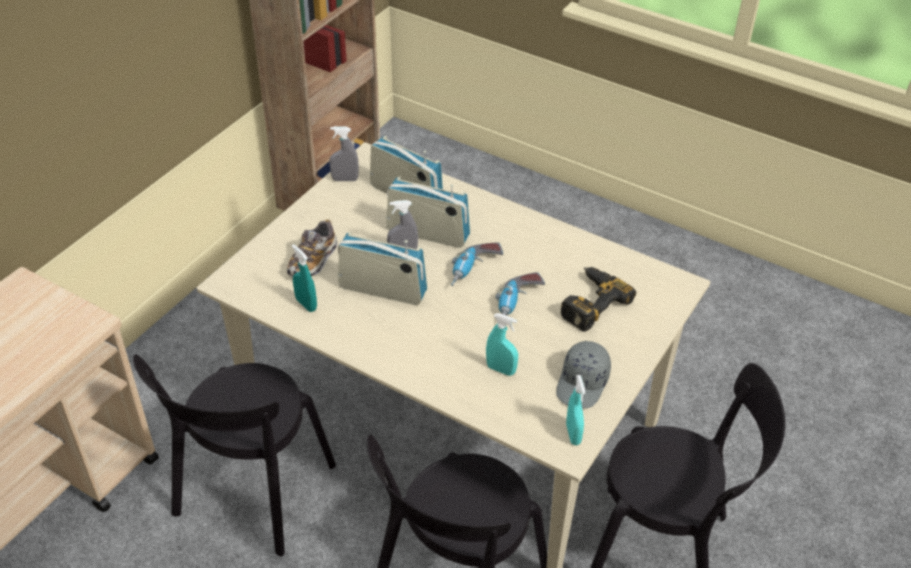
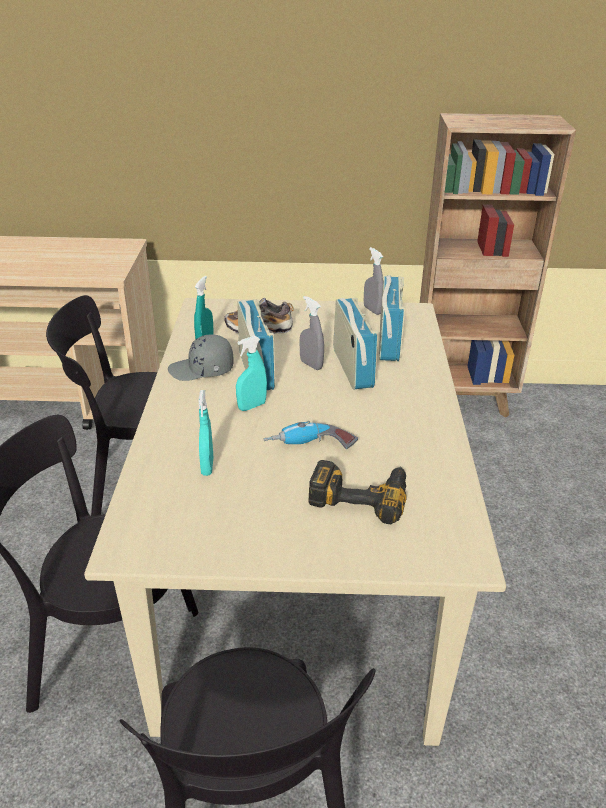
camera: 60 degrees right, 10 degrees down
(474, 270) = (330, 407): power drill -> none
(573, 434) = (146, 546): turquoise spray bottle -> turquoise spray bottle (252, 406)
(583, 383) = (230, 529): grey cap -> grey cap (202, 370)

